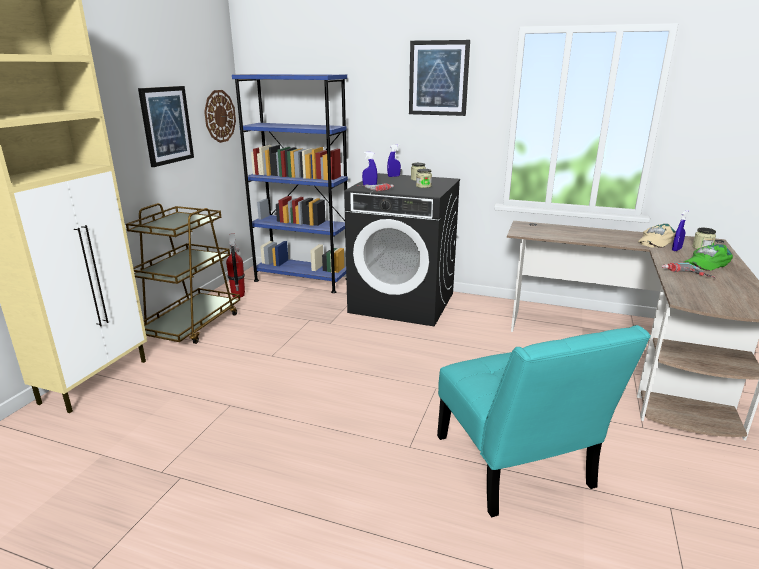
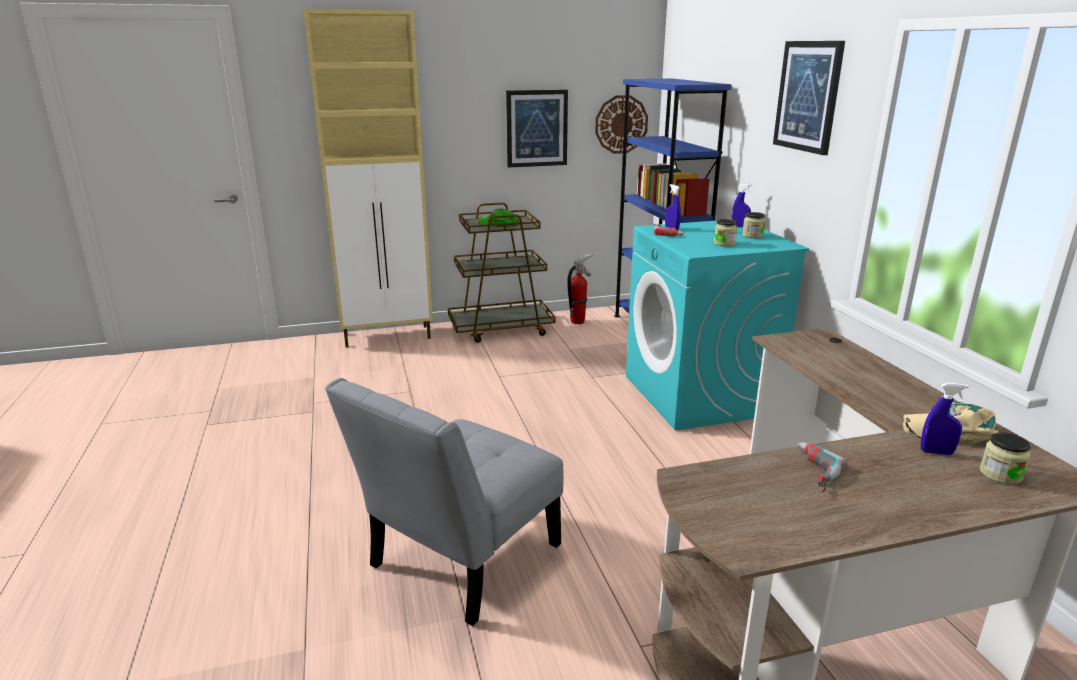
camera: 55 degrees right, 0 degrees up
(403, 302) = (700, 395): black washing machine -> turquoise washing machine
(516, 467) = (459, 561): turquoise chair -> grey chair
(706, 263) = (910, 484): green cap -> green cap (499, 223)

